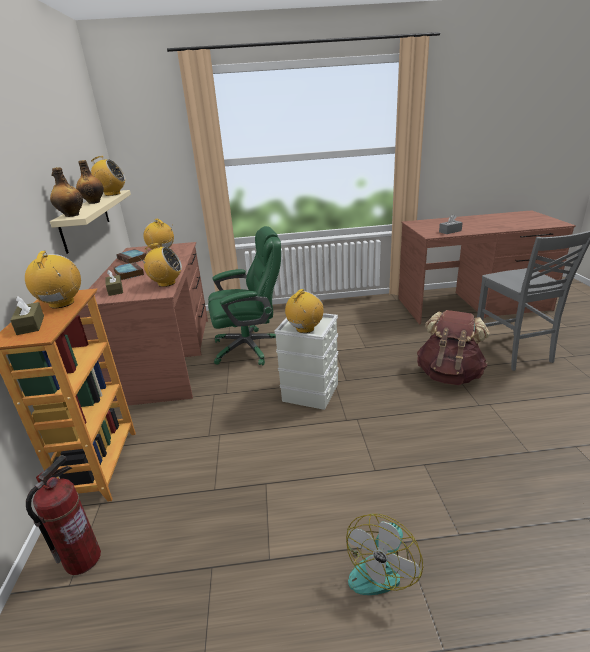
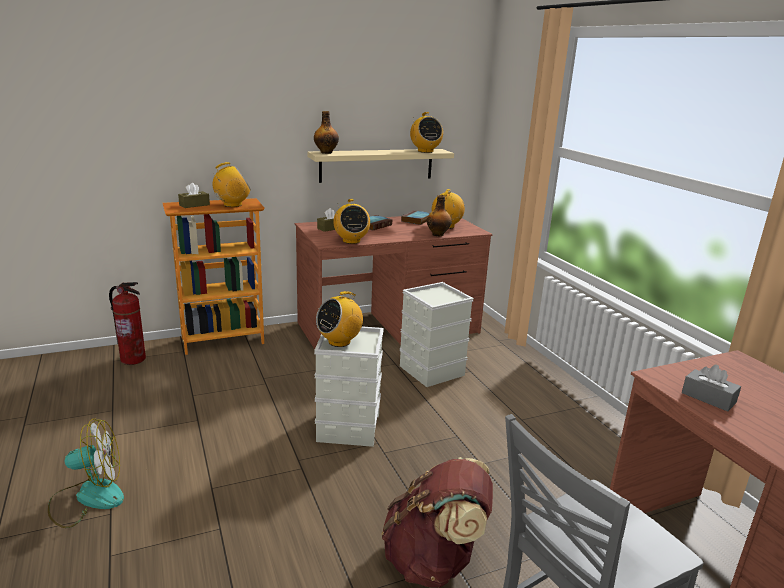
camera: 70 degrees right, 5 degrees down
(94, 202) = (383, 151): bottle -> bottle (438, 234)
(250, 347) = (431, 371): green office chair -> grey storage box
(305, 329) = (339, 341): radio -> radio turned 120 degrees clockwise
(380, 565) = (88, 498): fan -> fan turned 150 degrees clockwise

